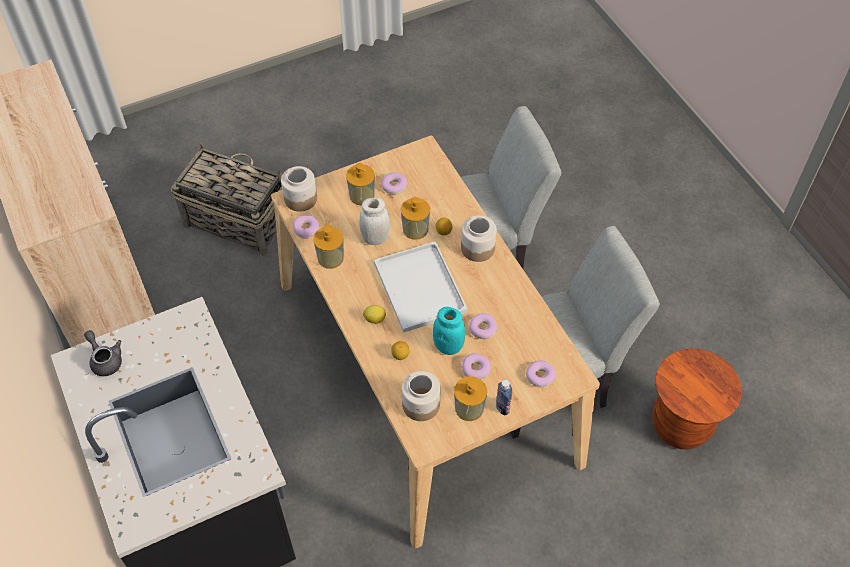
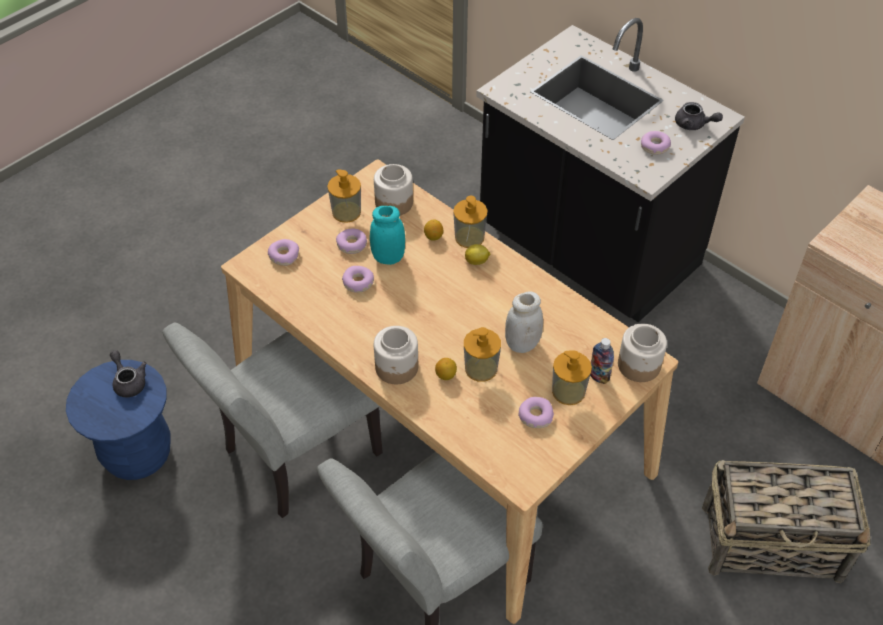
camera: 160 degrees right, 5 degrees down
(306, 229) = (608, 331): donut -> donut (654, 147)
(330, 258) = (559, 308): soap dispenser -> soap dispenser (469, 237)
(421, 289) = (442, 304): white tray -> none
(502, 407) = (314, 221): bottle -> bottle (599, 376)
(680, 425) = (138, 454): brown stool -> blue stool
(687, 396) = (129, 382): none -> grey teapot

